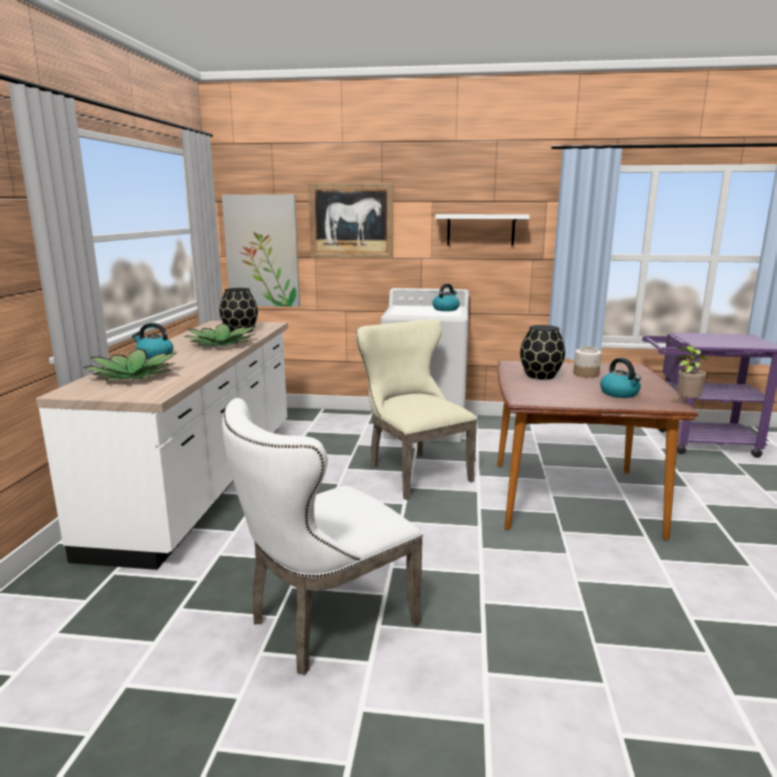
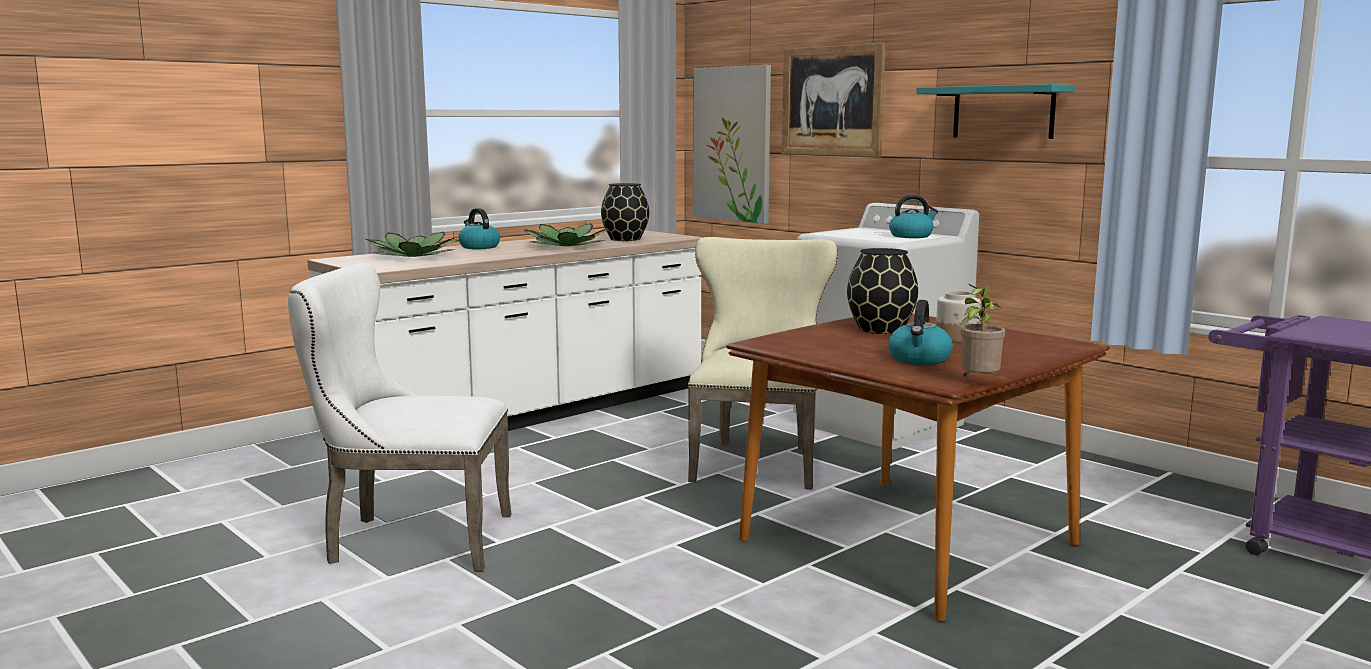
camera: 40 degrees right, 5 degrees down
(480, 229) = (1003, 112): white shelf -> turquoise shelf

